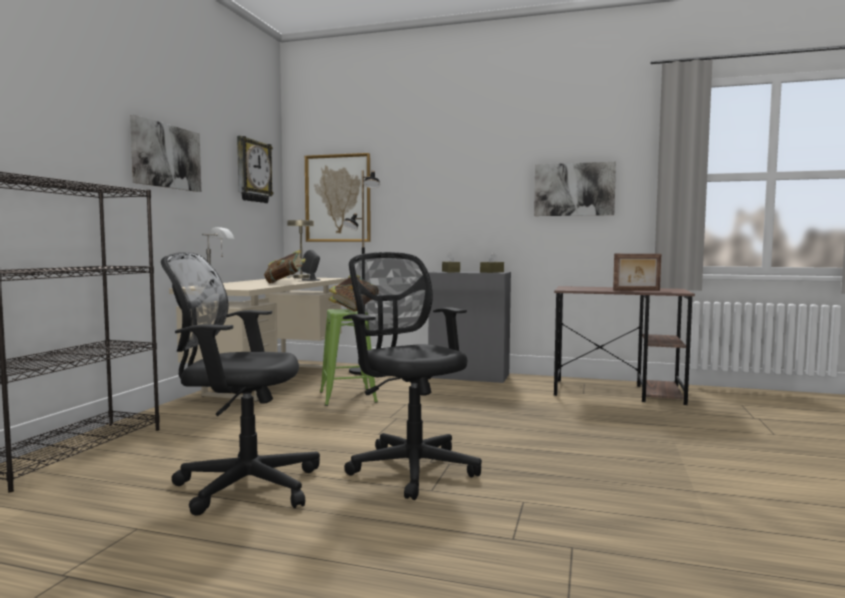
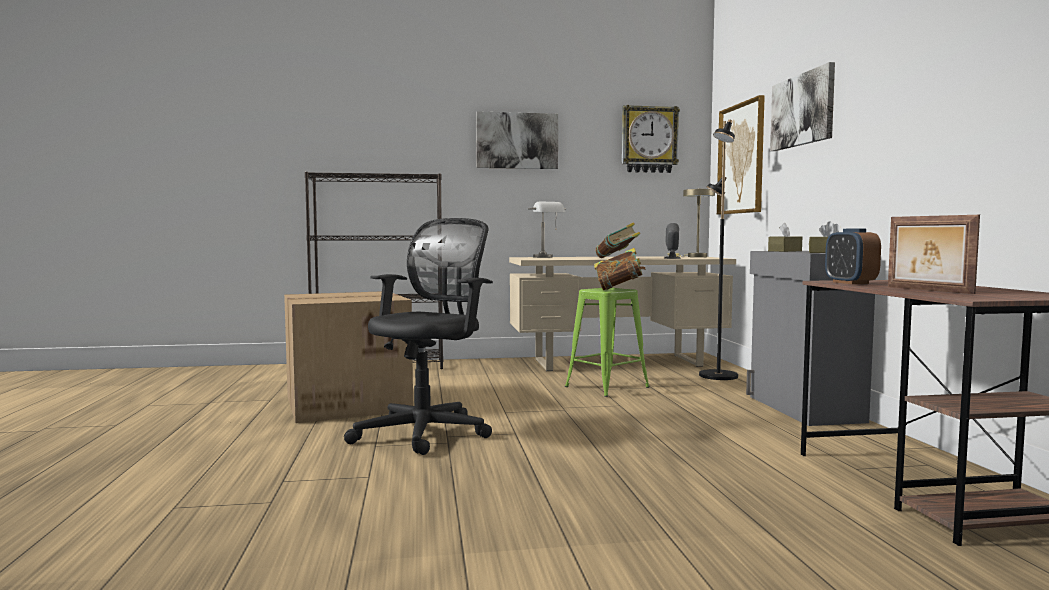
camera: 65 degrees right, 0 degrees up
(242, 485) = (349, 403): black office chair -> cardboard box
(574, 189) = (969, 98): picture -> picture (802, 110)
(582, 289) = (850, 283): none -> alarm clock

